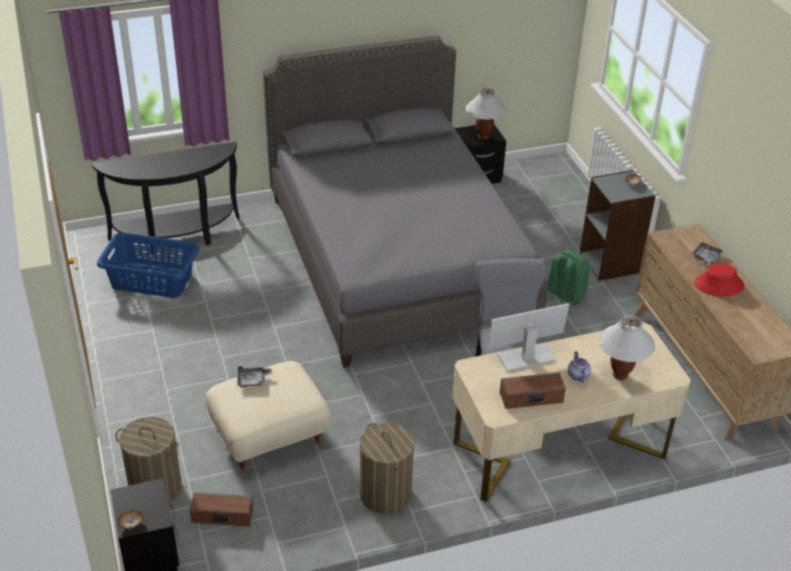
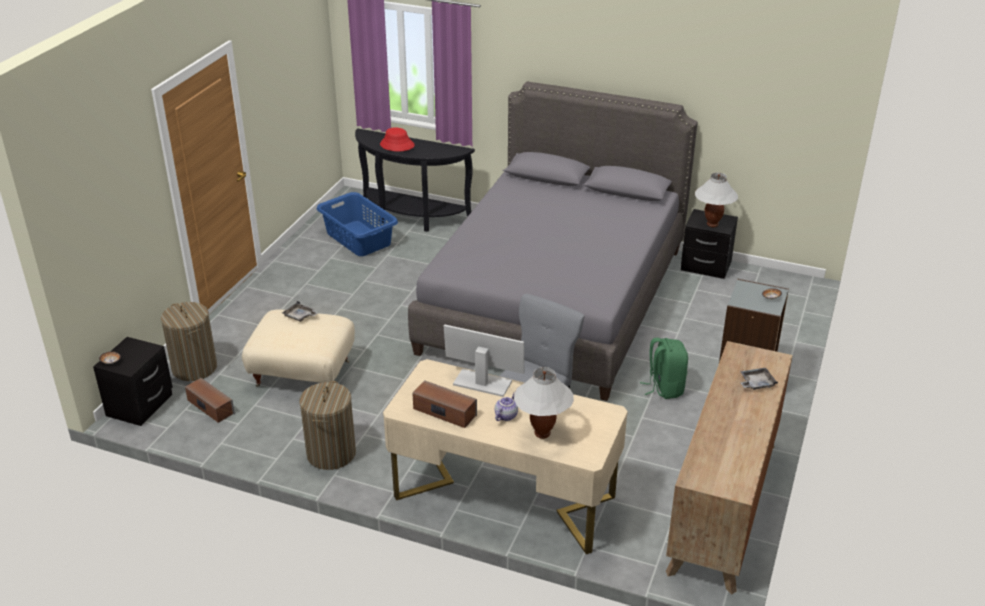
camera: 40 degrees right, 5 degrees down
(719, 285) = (736, 410): red hat -> red hat (397, 145)

